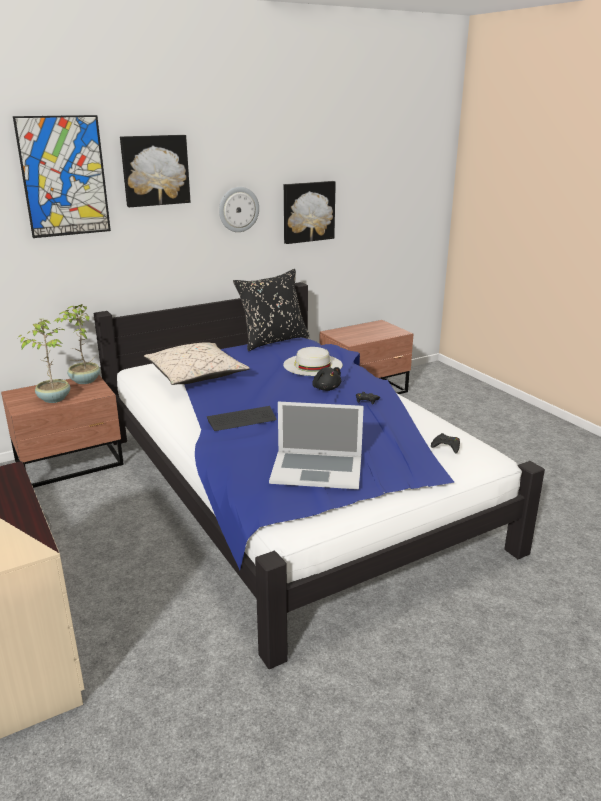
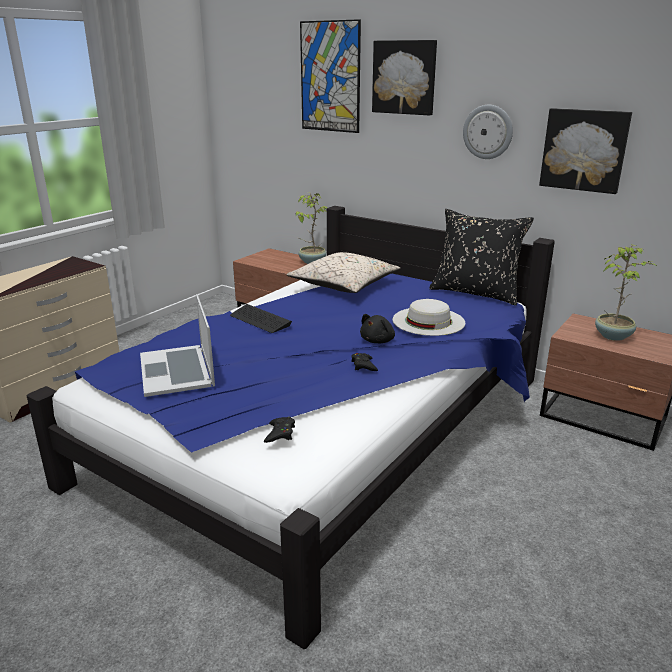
camera: 65 degrees right, 0 degrees up
(54, 398) = (271, 263): potted plant -> potted plant (613, 336)

